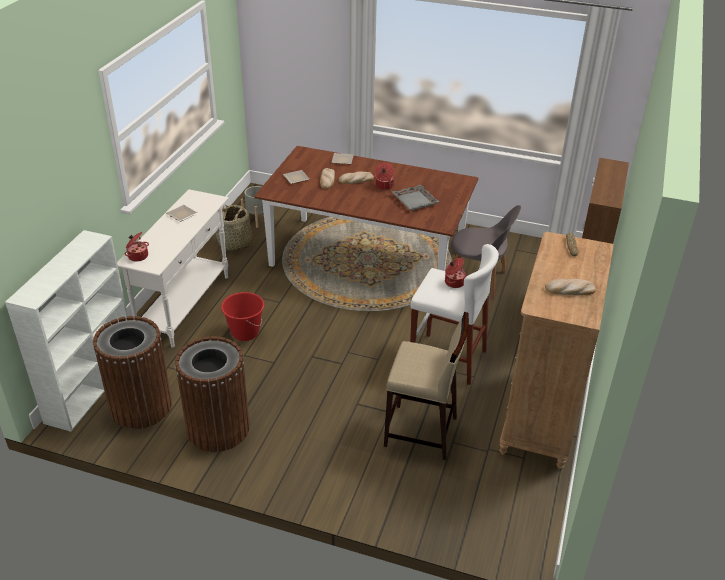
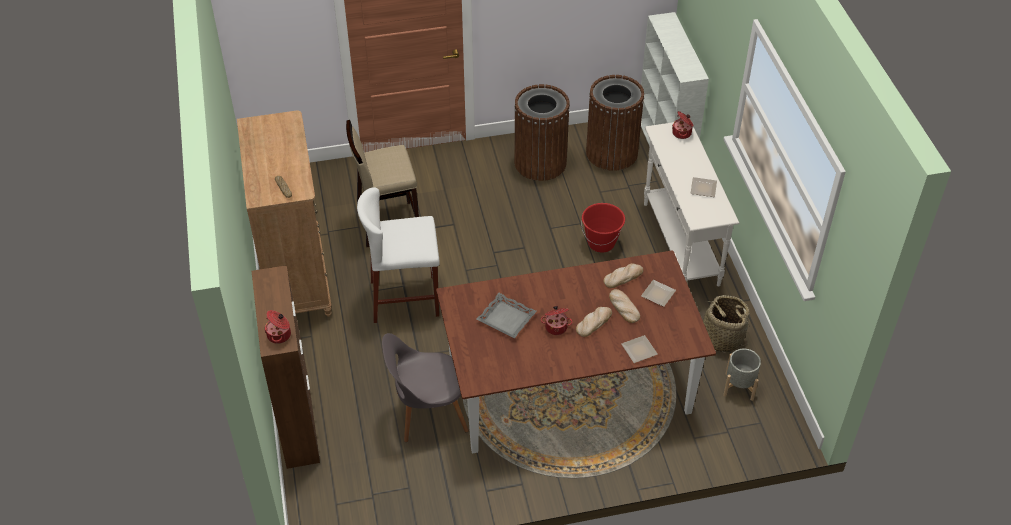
camera: 150 degrees right, 10 degrees up
(454, 282) = (404, 243): cooking pot -> cooking pot (280, 335)
(569, 290) = (270, 143): bread -> bread (623, 277)

